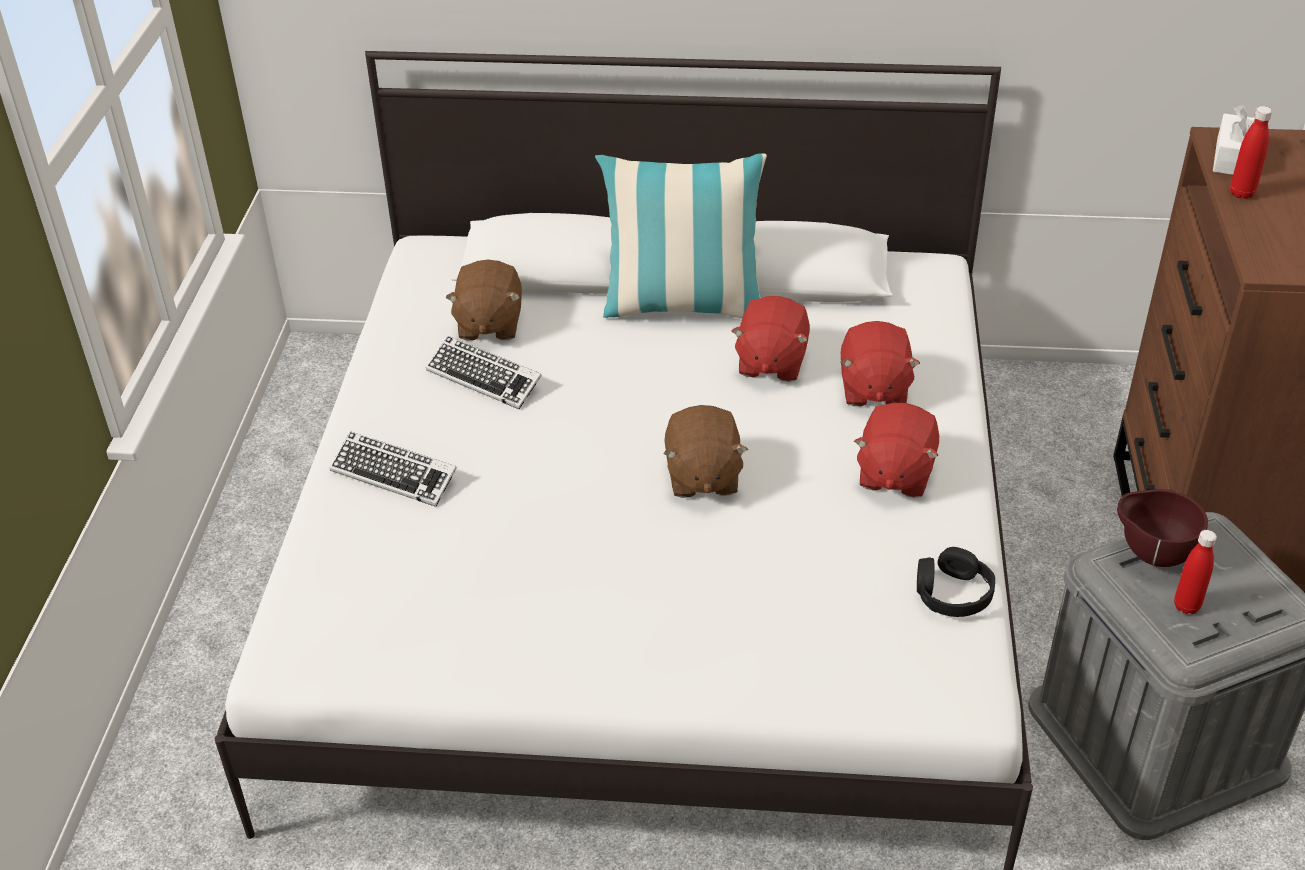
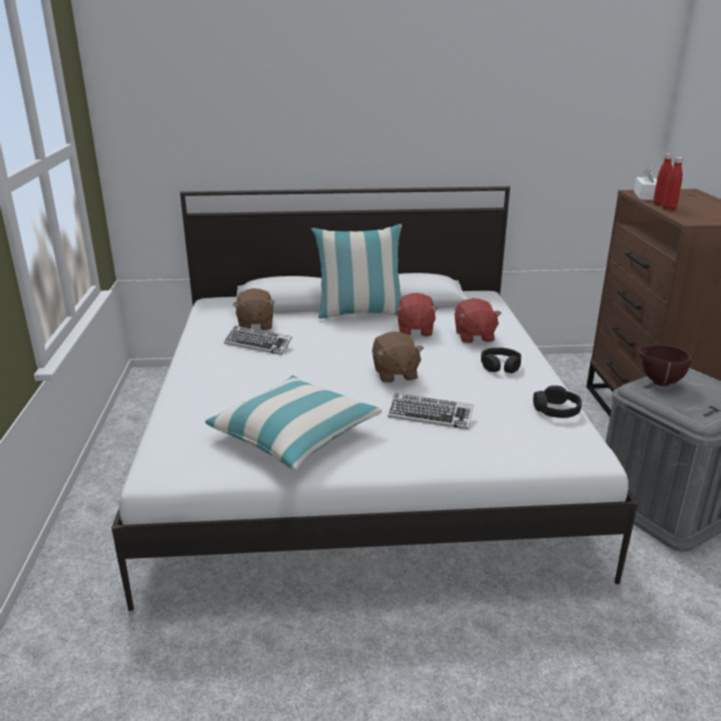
camera: 10 degrees left, 15 degrees down
(394, 475) = (214, 384): keyboard -> keyboard (430, 416)
(502, 606) = (294, 435): none -> pillow
(894, 474) = (500, 366): red plush toy -> black headphones
(1186, 606) = (690, 400): red bottle -> red bottle (669, 208)

